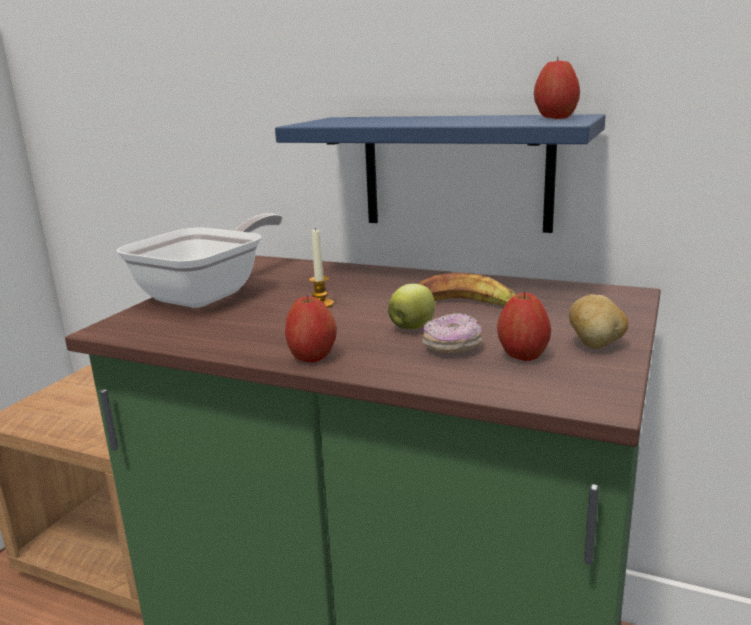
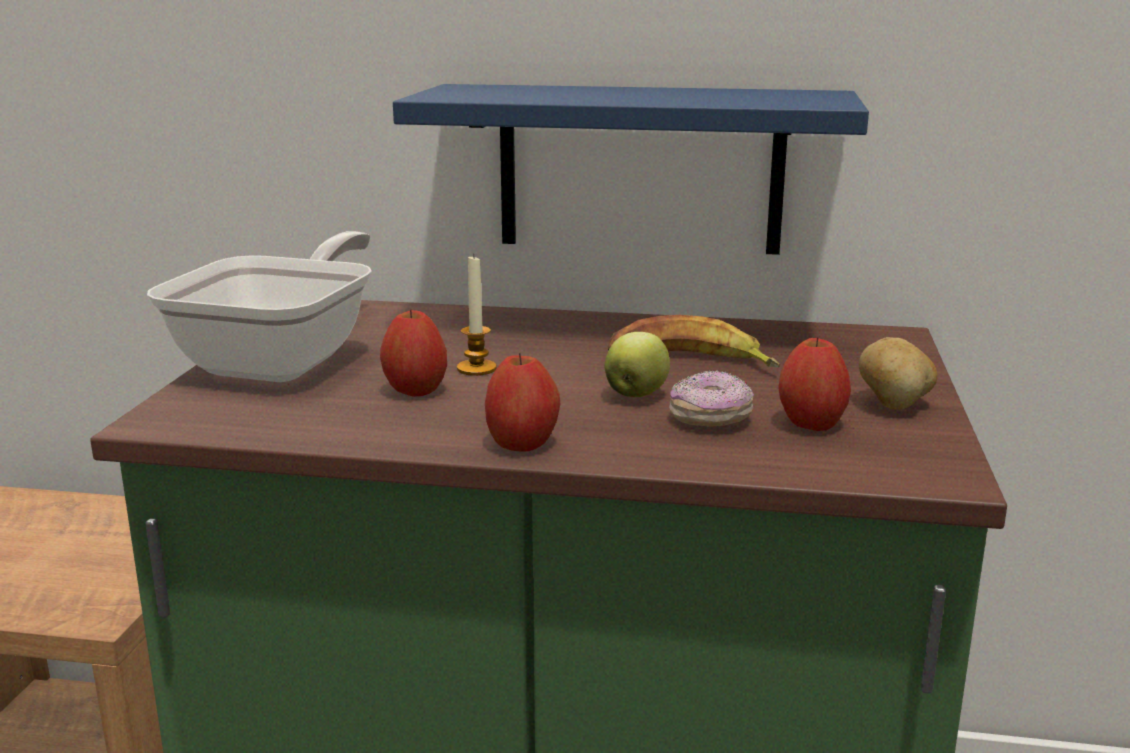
camera: 15 degrees left, 0 degrees up
(555, 118) = (801, 96): apple -> apple (415, 390)

